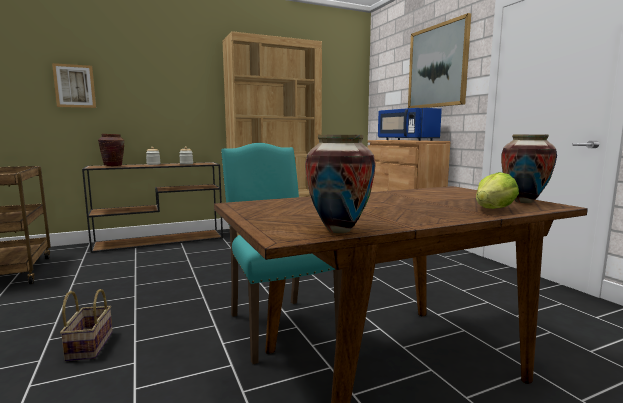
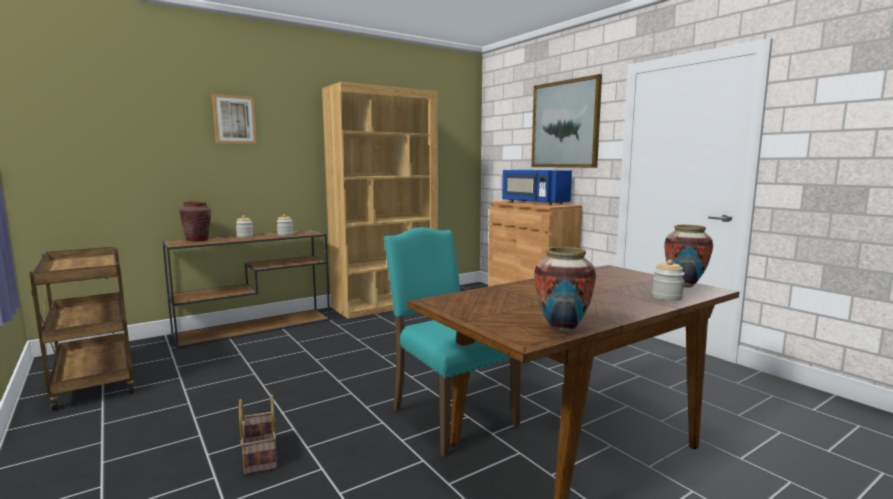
camera: 10 degrees left, 0 degrees up
(75, 86) = (147, 145): picture -> picture (234, 120)
(494, 209) = (667, 297): lettuce -> jar

